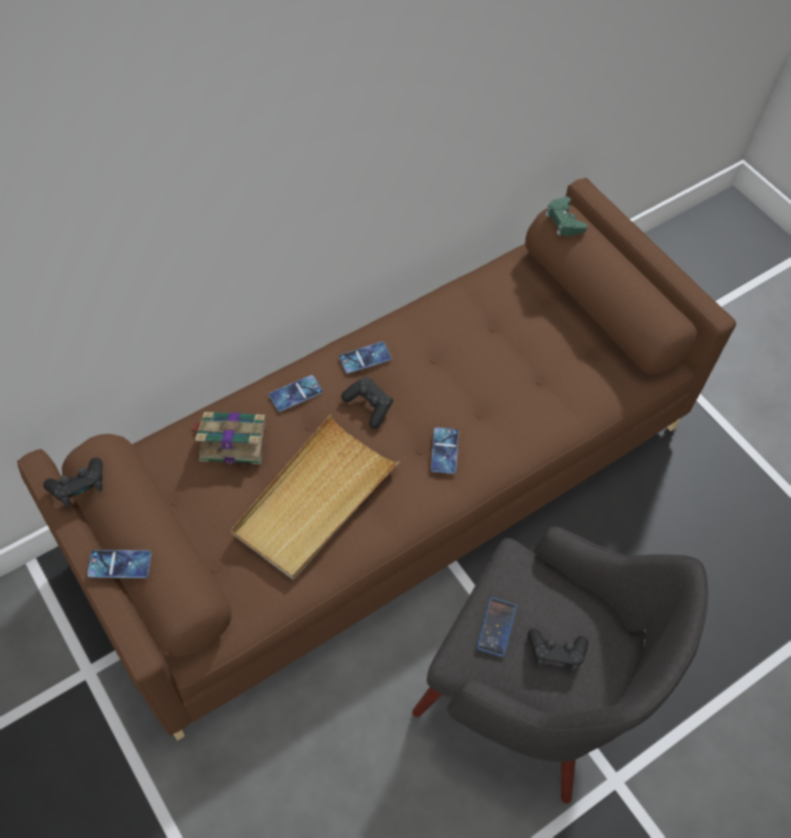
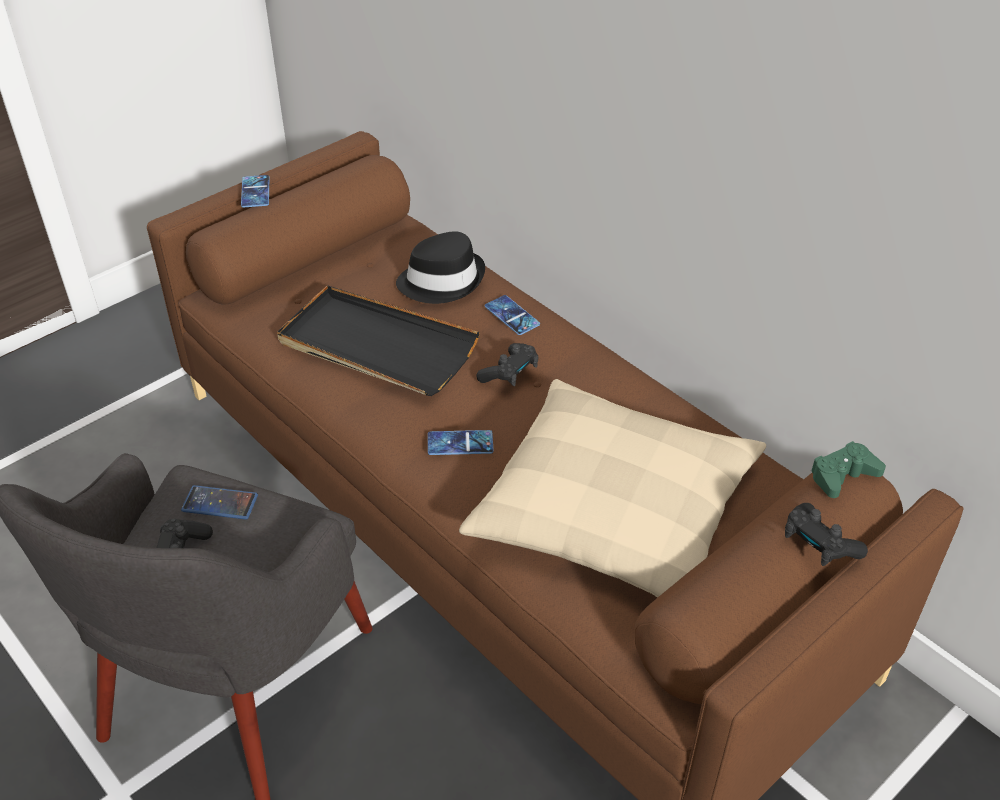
camera: 85 degrees right, 15 degrees down
(79, 487) = (333, 159): black game controller -> black game controller (818, 544)
(231, 440) = (442, 280): book -> black hat
(314, 500) = (376, 346): beige tray -> black tray
(365, 358) = (578, 362): phone -> none
(521, 366) = (615, 511): none -> beige pillow

